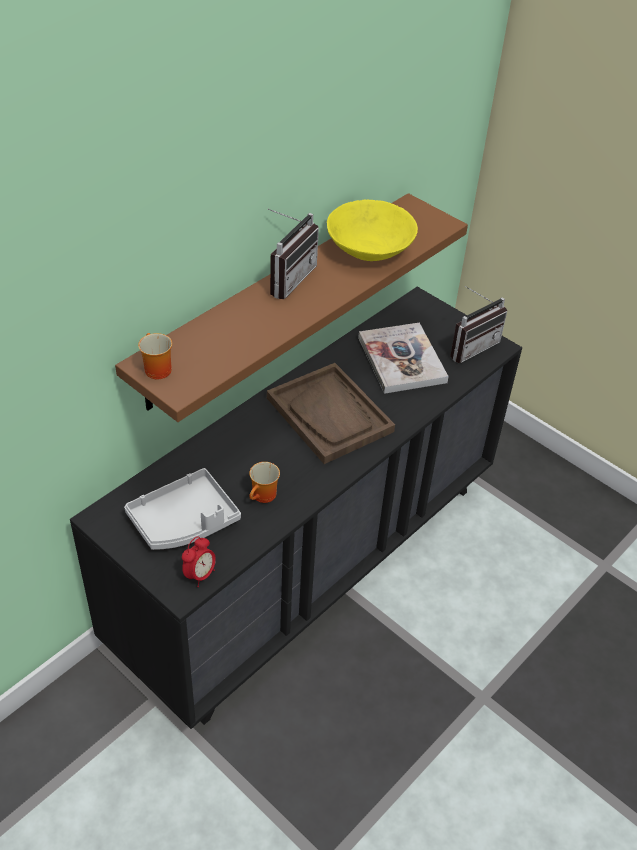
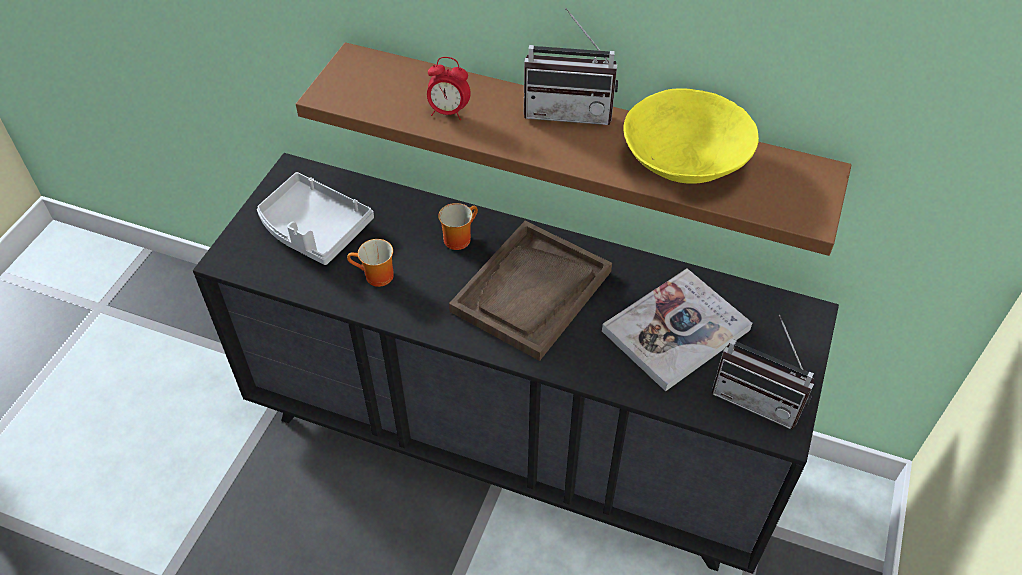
camera: 70 degrees right, 5 degrees up
(155, 369) = (351, 68): mug -> mug (458, 237)
(200, 575) = (250, 265): alarm clock -> alarm clock (448, 112)

